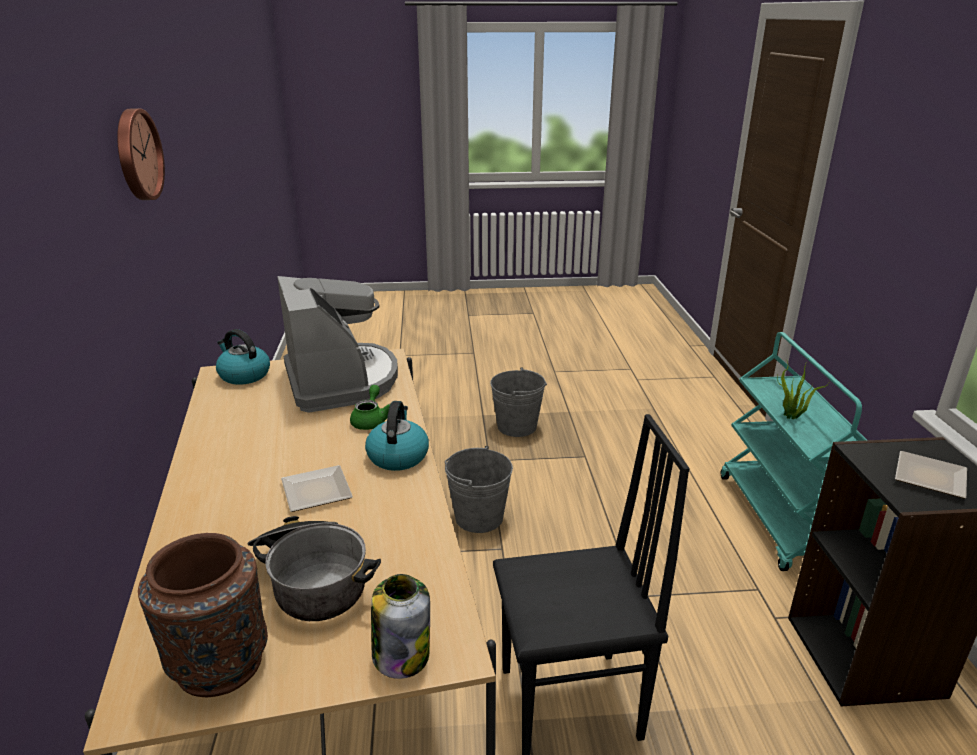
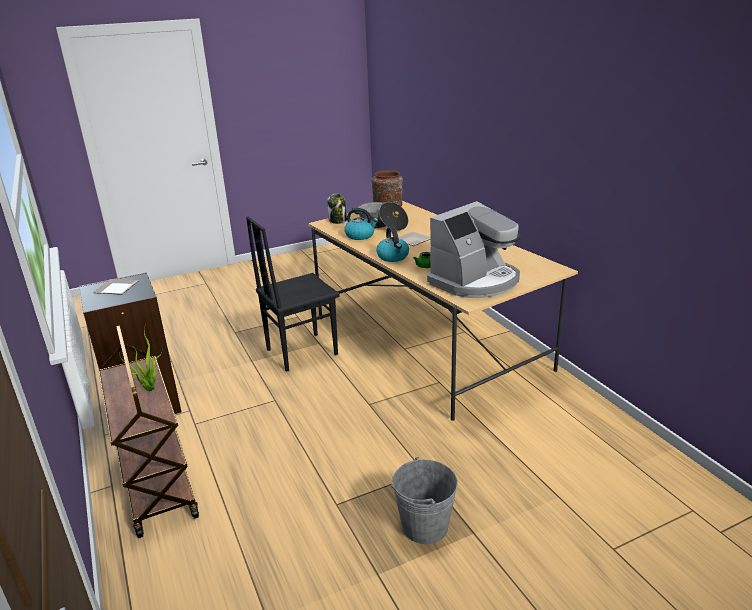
camera: 160 degrees right, 0 degrees up
(136, 155) = (597, 119): wall clock -> none
(244, 375) = (540, 272): kettle -> kettle (360, 235)
(341, 381) = (475, 281): coffee machine -> coffee machine turned 90 degrees counterclockwise
(479, 517) = (397, 419): grey bucket -> none
(781, 520) = (156, 483): turquoise cart -> brown cart

